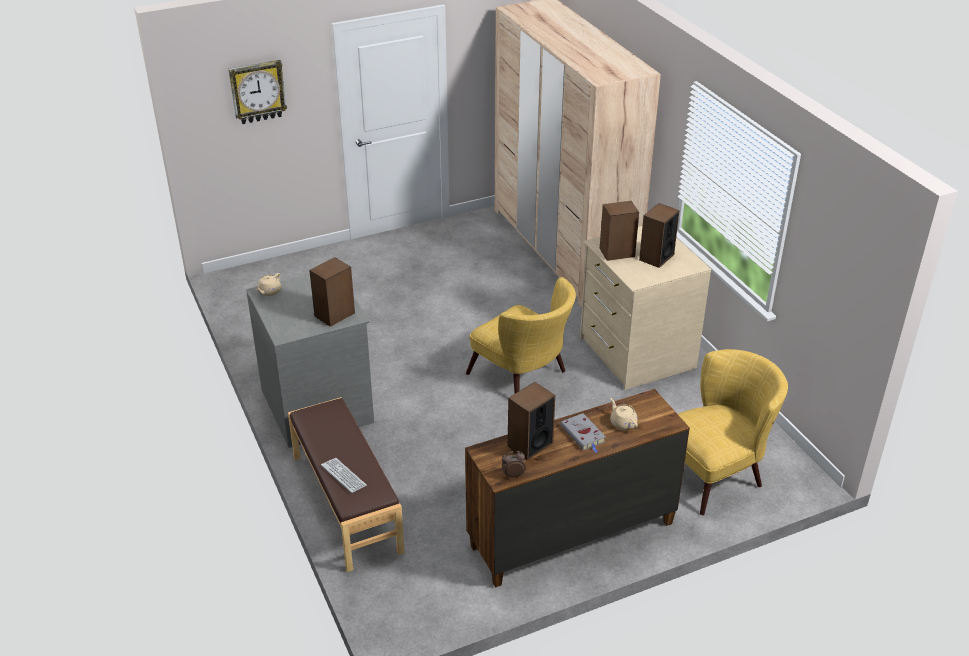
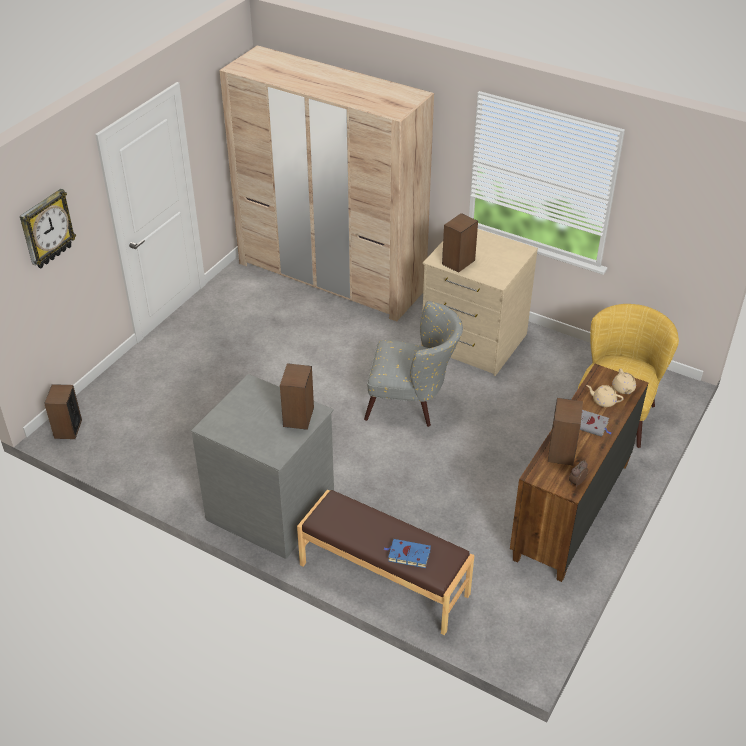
camera: 35 degrees left, 5 degrees up
(269, 291) = (216, 423): beige teapot -> beige teapot (623, 389)
(343, 476) = (408, 555): keyboard -> blue book
(523, 377) = (412, 401): yellow armchair -> grey armchair
(656, 257) = (490, 254): speaker -> speaker (68, 429)

